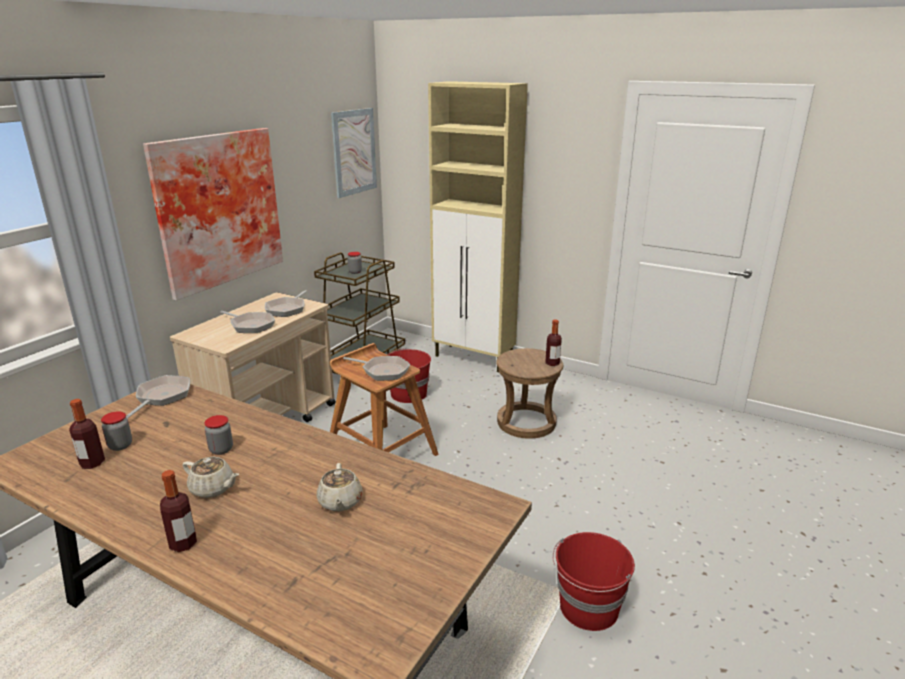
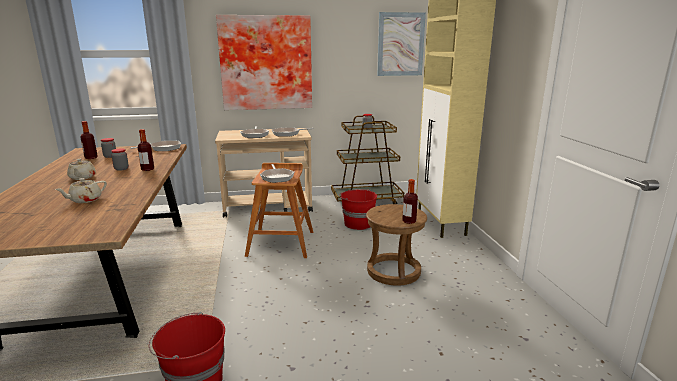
camera: 50 degrees right, 5 degrees down
(183, 543) = (29, 187): bottle -> bottle (147, 169)

